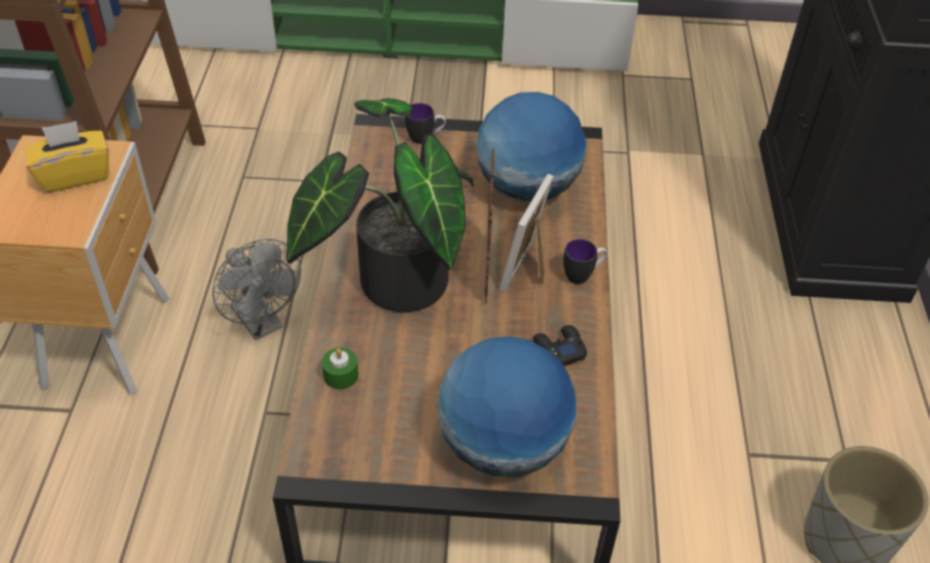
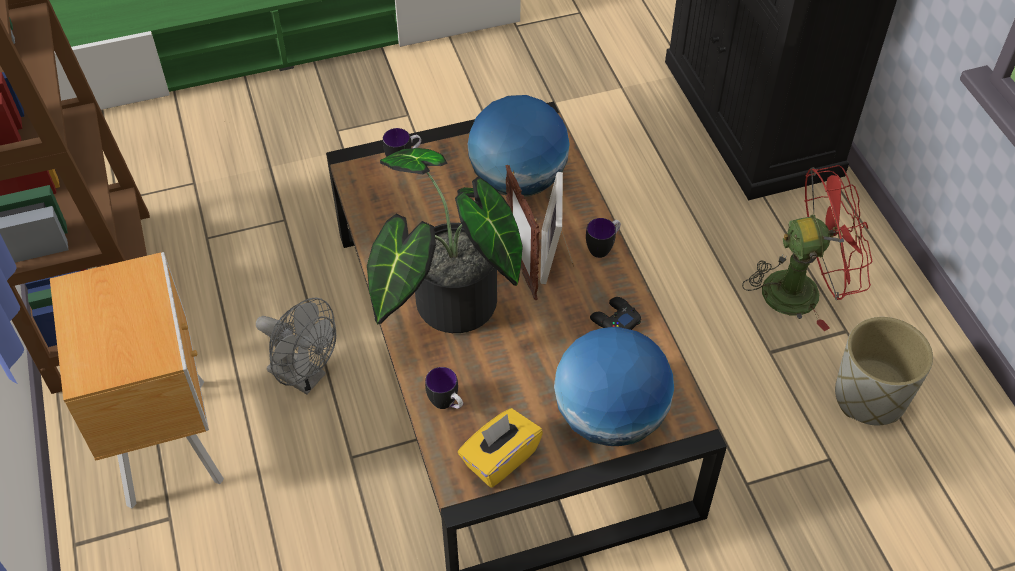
camera: 20 degrees left, 5 degrees up
(75, 175) = (128, 302): yellow tissue box -> yellow tissue box (499, 458)
(341, 375) = (447, 404): green candle -> mug
(814, 402) = (803, 290): none -> red fan

